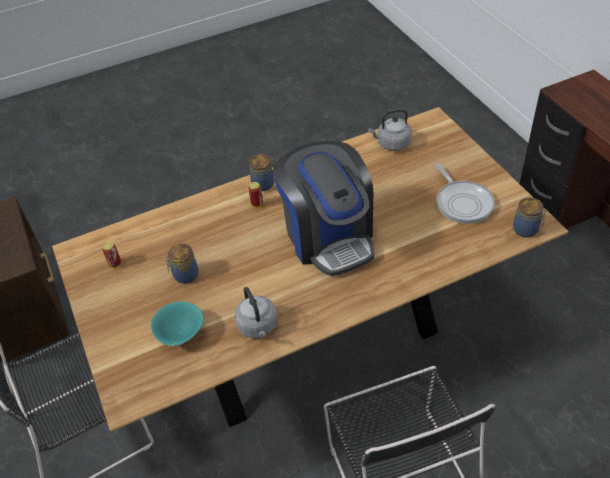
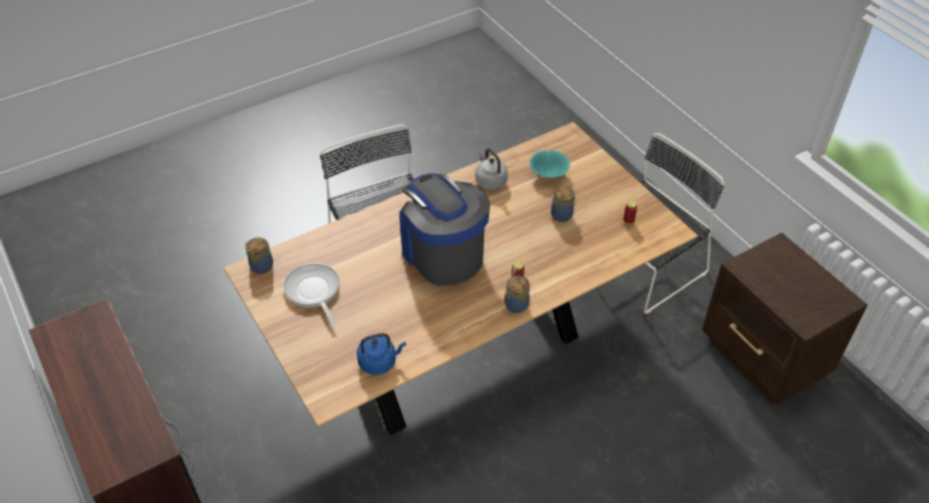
camera: 170 degrees right, 0 degrees up
(392, 144) = (379, 362): grey kettle -> blue kettle

